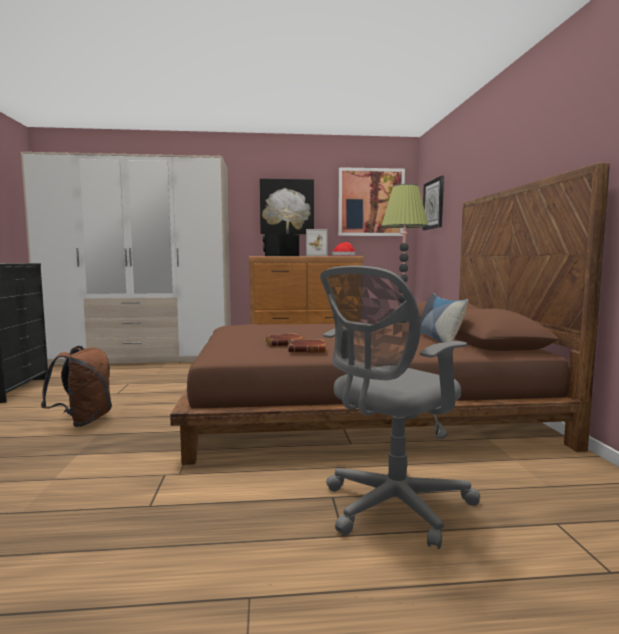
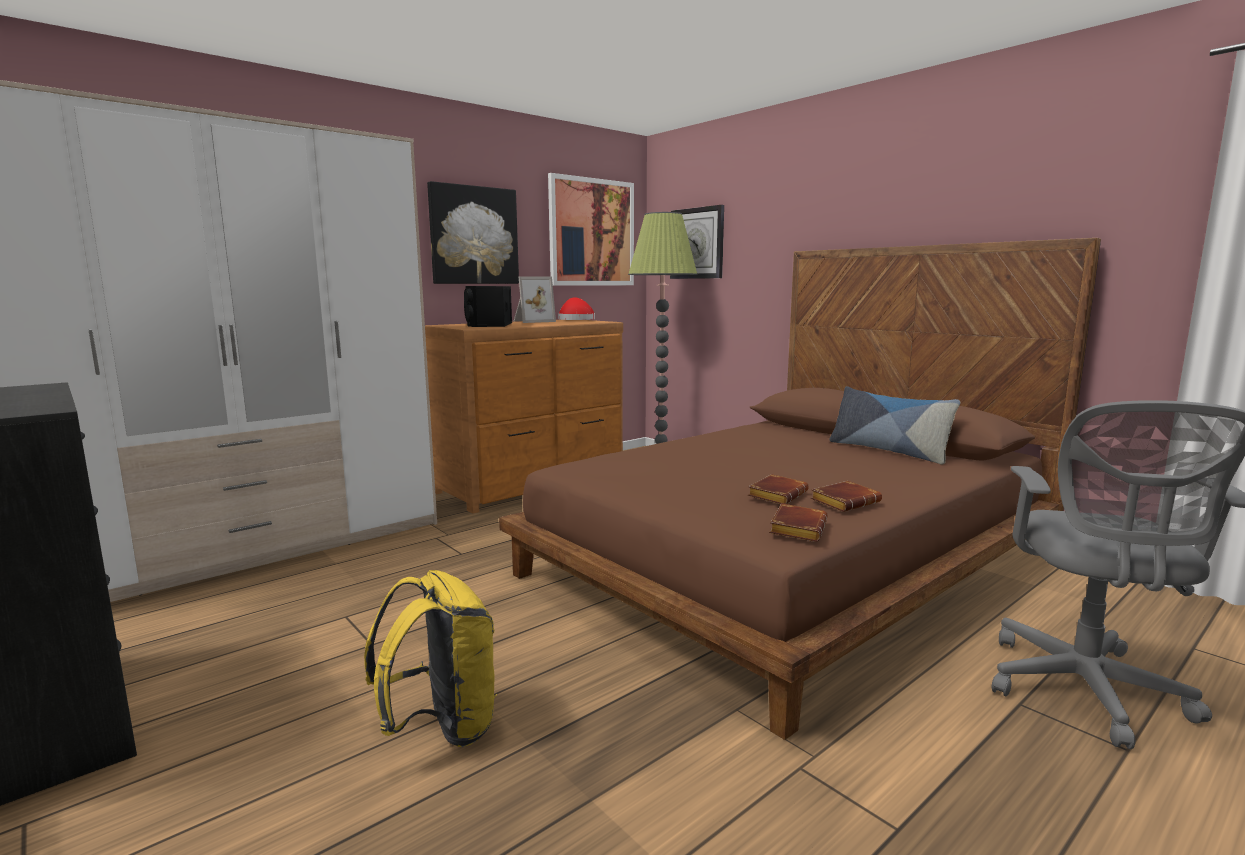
camera: 35 degrees left, 5 degrees up
(83, 421) = (441, 728): brown backpack -> yellow backpack
(243, 353) = (796, 528): none -> brown book

